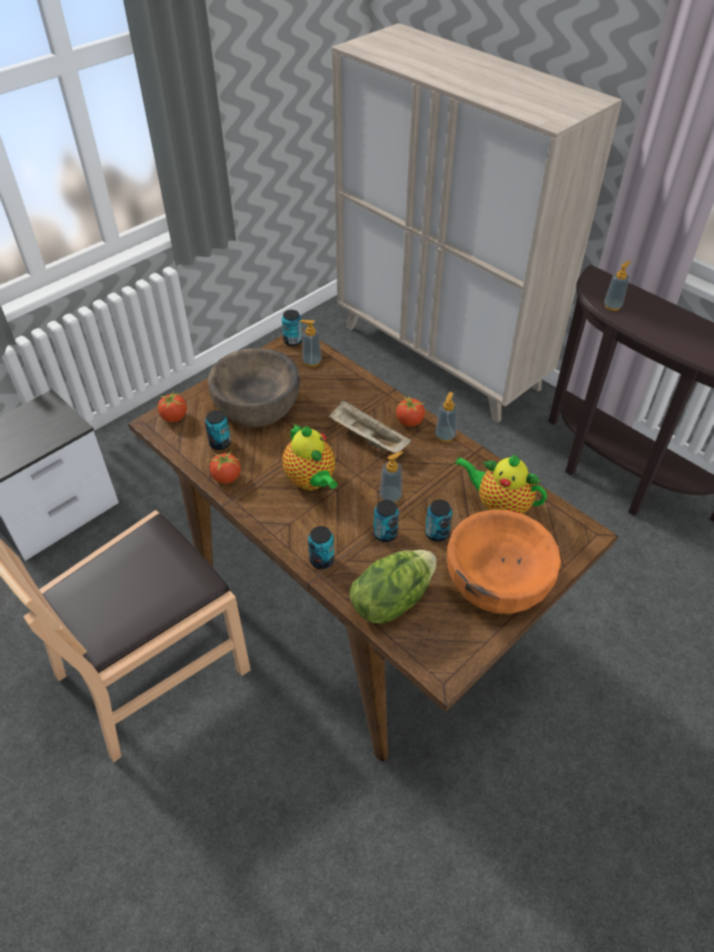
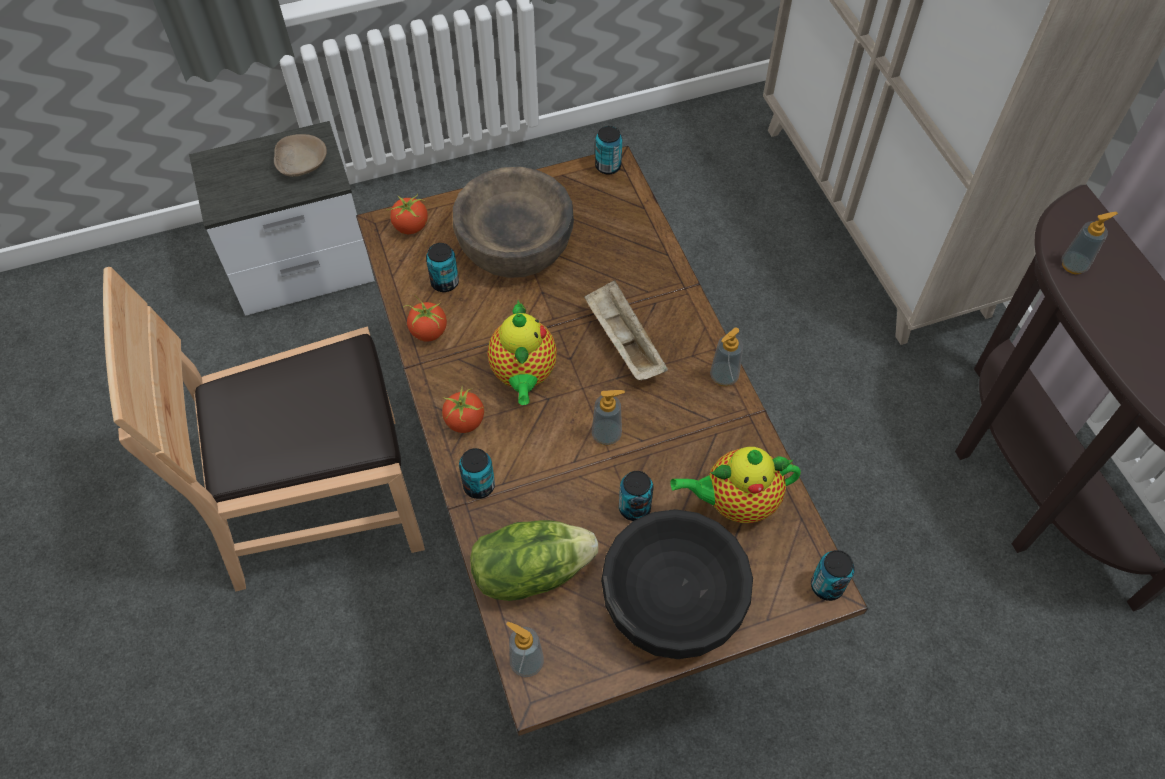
camera: 25 degrees right, 10 degrees up
(45, 423) = (301, 164): none -> beige bowl
(312, 361) = (615, 205): soap dispenser -> soap dispenser (526, 662)
(385, 534) = (572, 482): can -> can (827, 586)
(410, 421) = (691, 338): tomato -> tomato (465, 422)
(497, 580) = (673, 601): orange bowl -> black bowl
(499, 505) = (735, 502): teapot -> teapot turned 60 degrees counterclockwise

